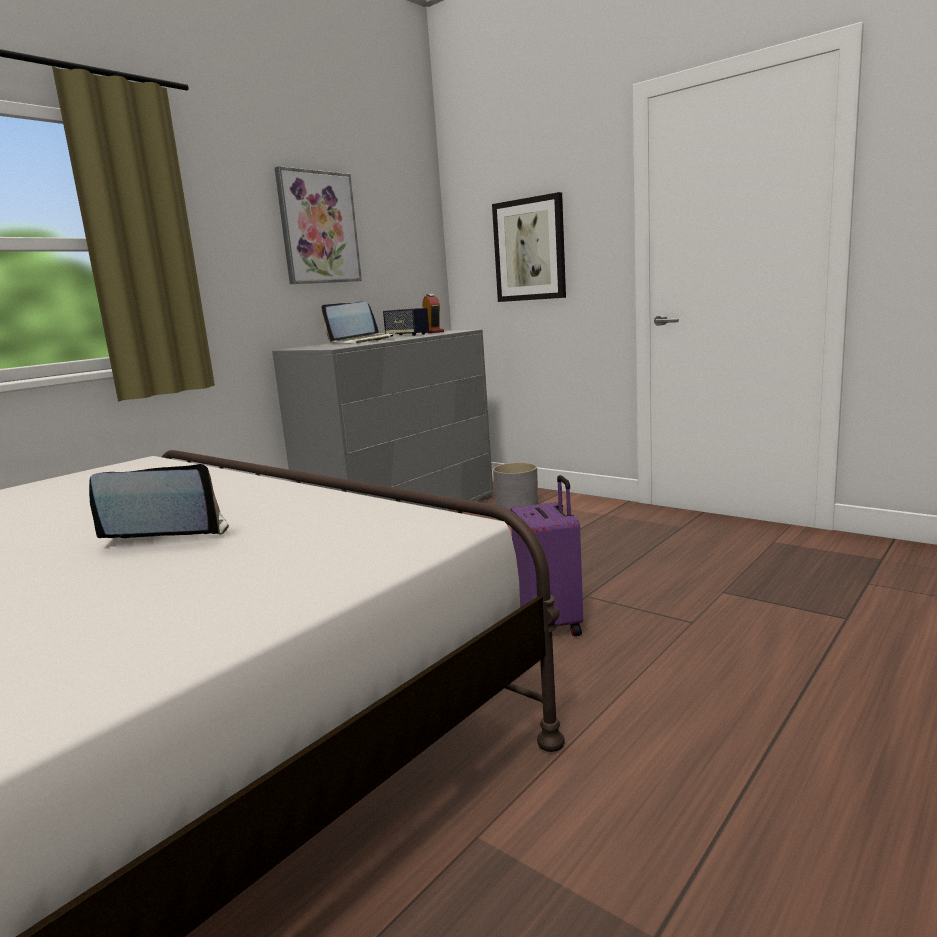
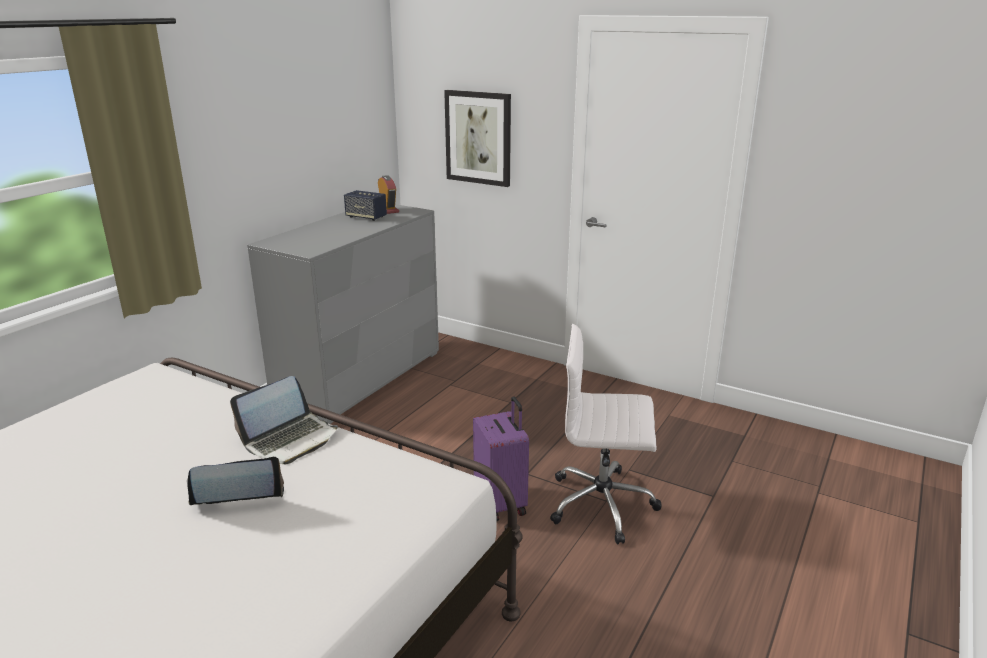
camera: 10 degrees left, 10 degrees up
(318, 228) = (285, 122): picture -> none
(363, 341) = (329, 230): laptop -> laptop (290, 439)
(516, 505) = (460, 365): grey planter -> none
(688, 626) = (603, 504): none -> white office chair

